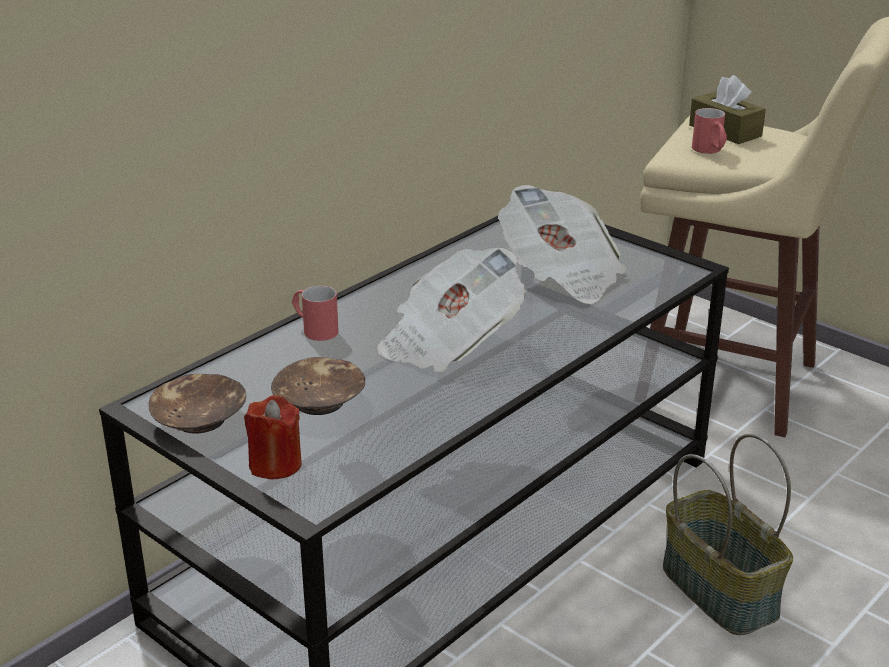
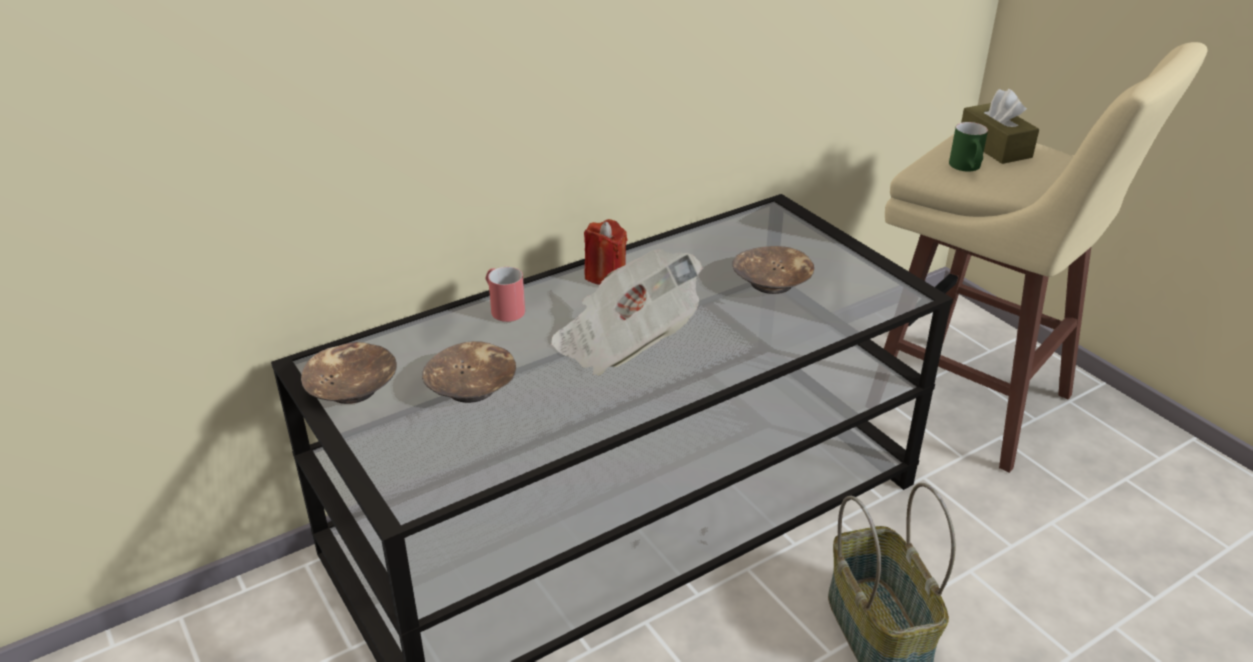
camera: 15 degrees right, 5 degrees up
(275, 464) = (397, 450): red candle -> red candle (605, 274)
(561, 275) = (772, 282): newspaper -> brown bowl
(710, 151) = (967, 168): red mug -> green mug

